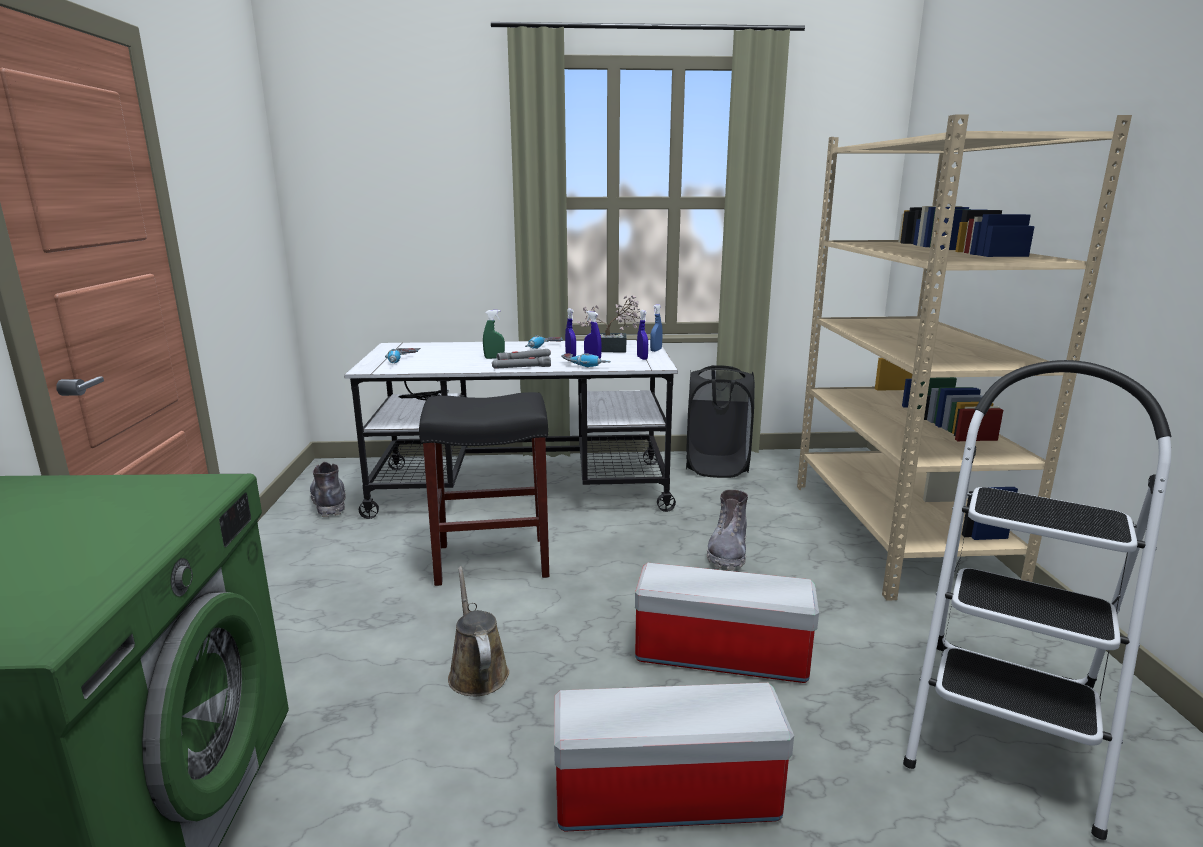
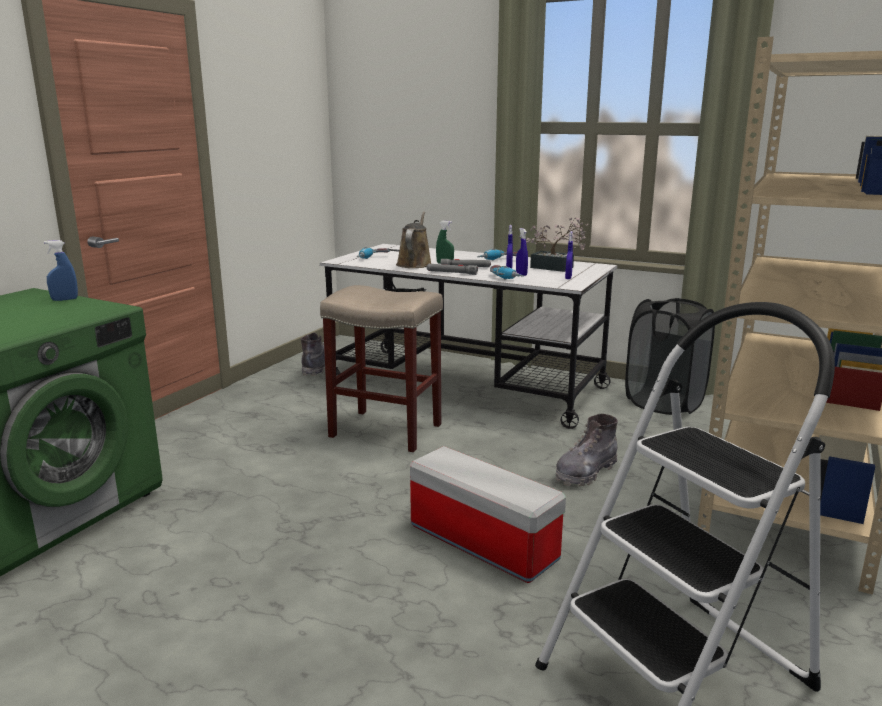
camera: 30 degrees right, 0 degrees up
(477, 671) = (297, 497): brown watering can -> brown watering can (415, 264)
(490, 561) = (384, 430): black stool -> beige stool
(656, 350) = (595, 273): blue spray bottle -> blue spray bottle (64, 299)
(664, 798) = (330, 612): storage box -> none

